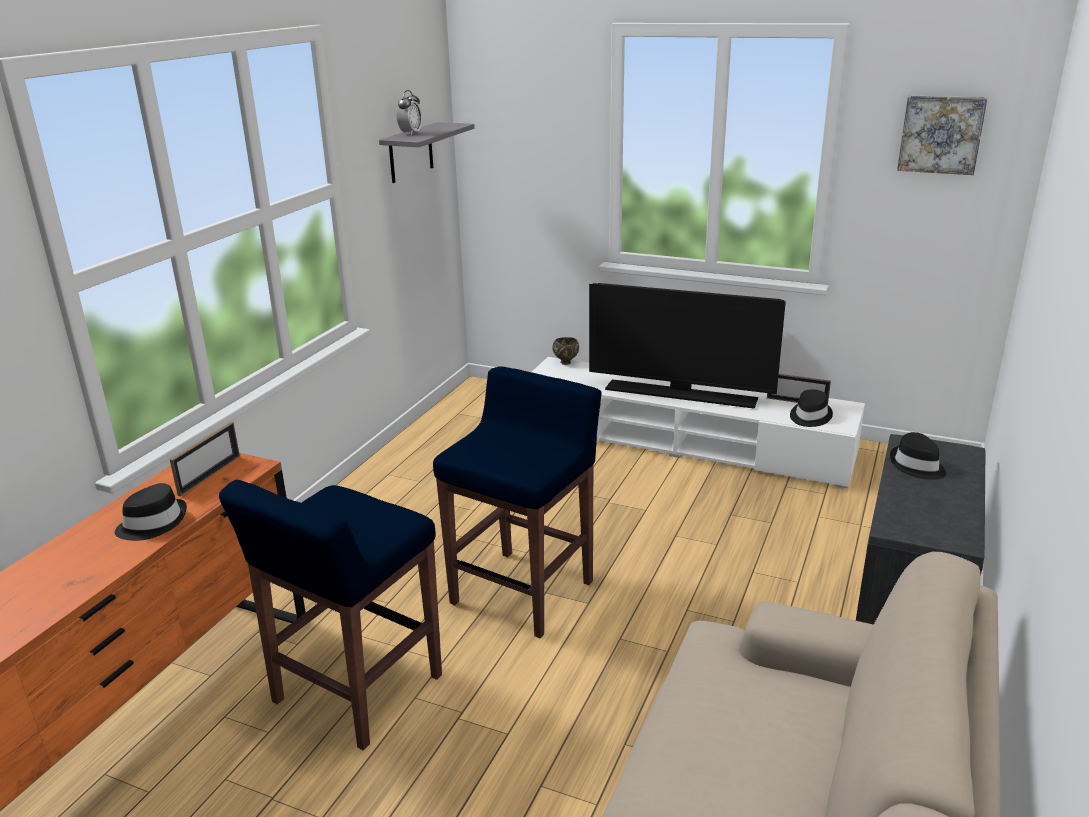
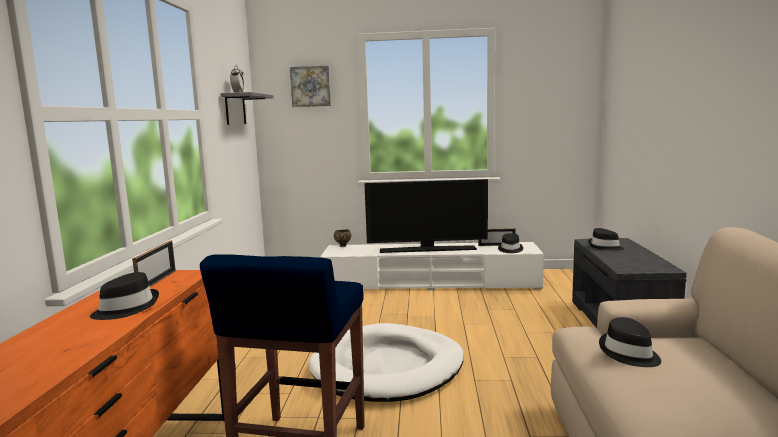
camera: 20 degrees left, 15 degrees down
(524, 591) = (388, 368): blue stool -> white dog bed
(717, 700) = (629, 353): none -> black hat
(941, 134) = (550, 84): picture -> picture (311, 86)

